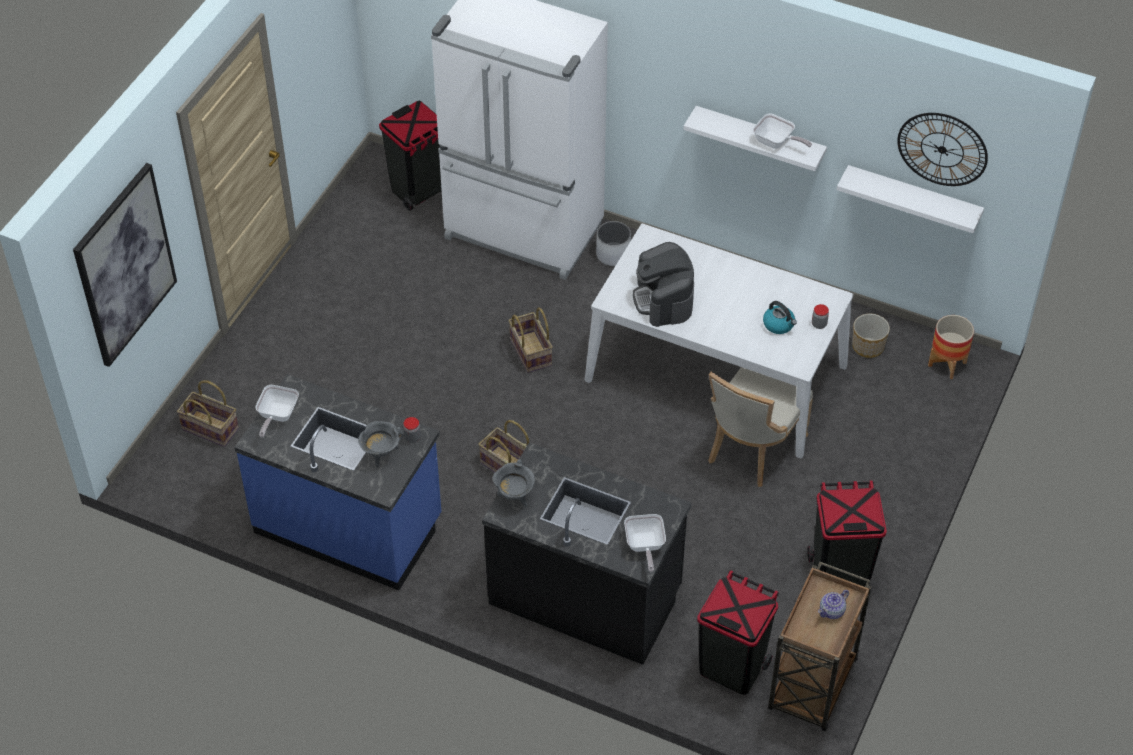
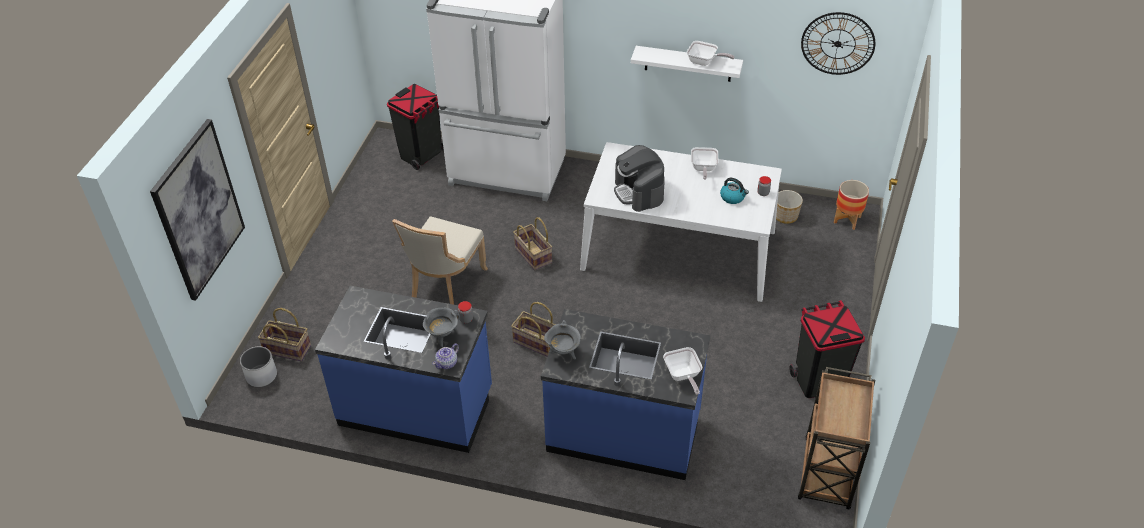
camera: 10 degrees left, 5 degrees down
(277, 416) = (347, 319): frying pan -> frying pan (703, 169)
(586, 596) = (624, 432): black counter -> blue counter
(613, 255) = (578, 179): white planter -> white planter (261, 376)
(731, 667) = (757, 470): black trash can -> none
(752, 449) = (722, 300): beige chair -> beige chair (445, 285)
(832, 611) = (849, 405): teapot -> teapot (447, 363)
(913, 198) = (813, 91): white shelf -> none

